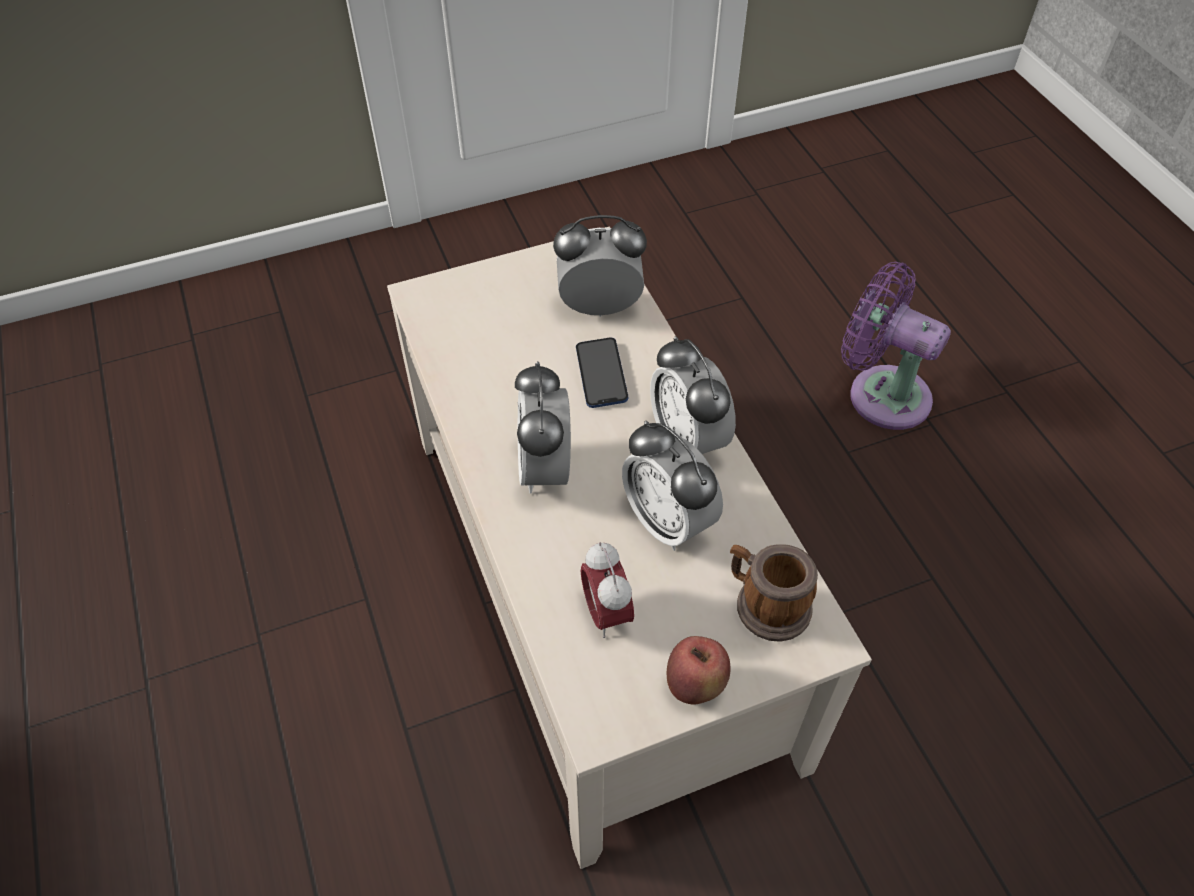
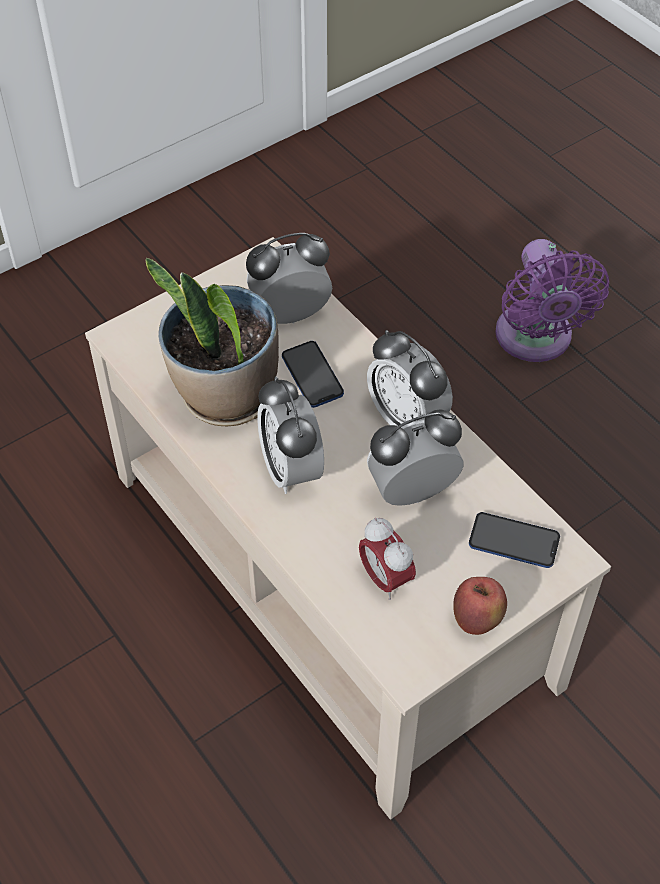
camera: 15 degrees left, 0 degrees up
(504, 377) = (226, 396): none -> potted plant
(668, 521) = (412, 492): alarm clock -> alarm clock turned 120 degrees clockwise
(765, 604) = (514, 541): mug -> phone
(881, 393) = (535, 340): purple fan -> purple fan turned 120 degrees counterclockwise

